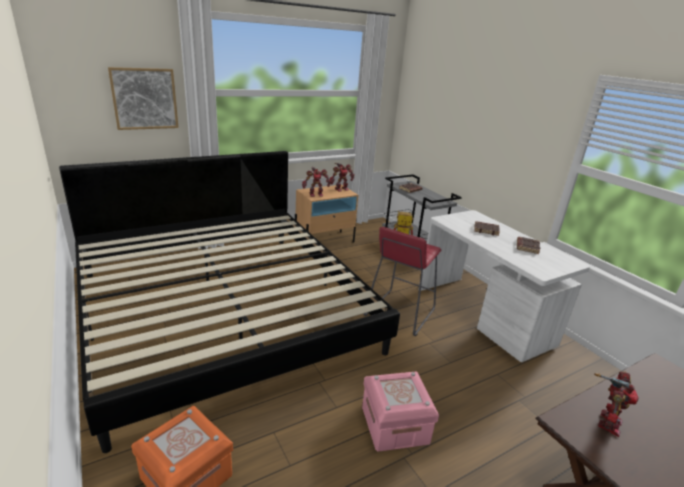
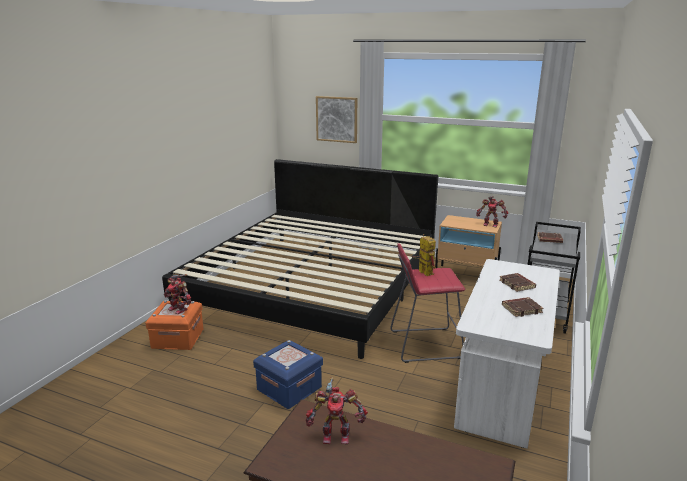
camera: 55 degrees right, 5 degrees down
(315, 194) = (455, 222): toy robot -> toy robot (179, 309)
(394, 425) = (289, 388): pink storage box -> blue storage box

